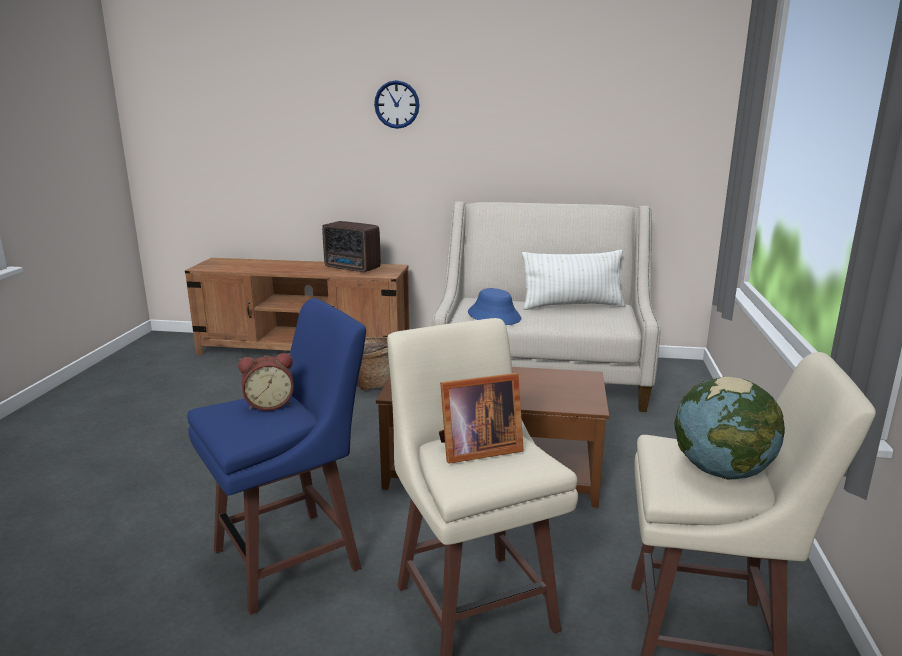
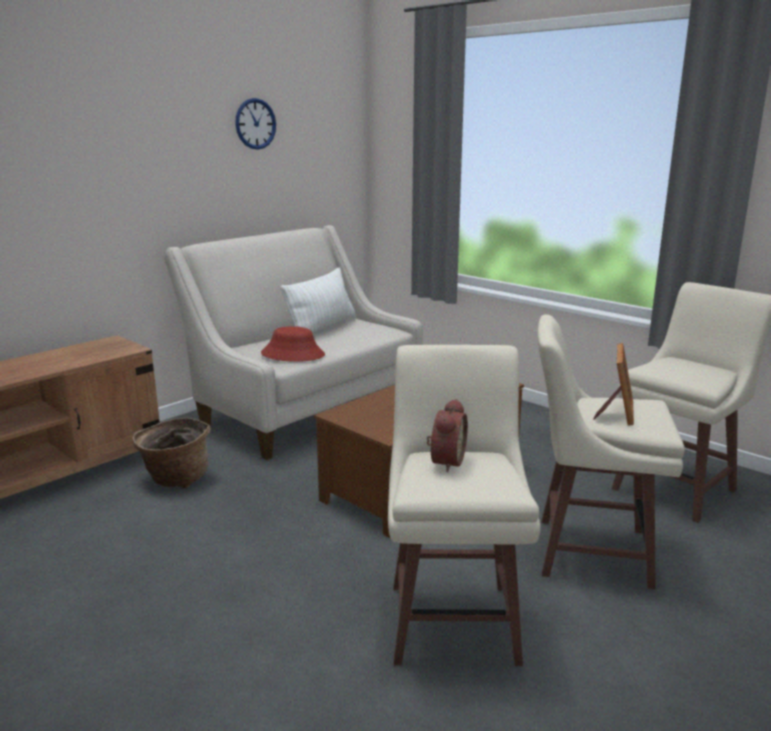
camera: 55 degrees left, 0 degrees up
(291, 558) = (454, 619): blue stool -> beige stool
(353, 268) = (69, 355): radio -> none
(397, 104) = (75, 136): wall clock -> wall clock (255, 124)
(494, 316) = (293, 354): blue hat -> red hat
(722, 471) = (696, 368): globe -> none

